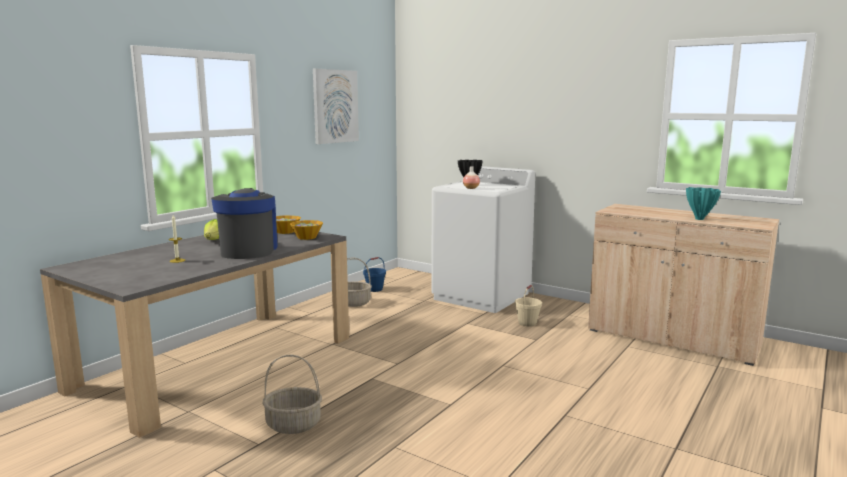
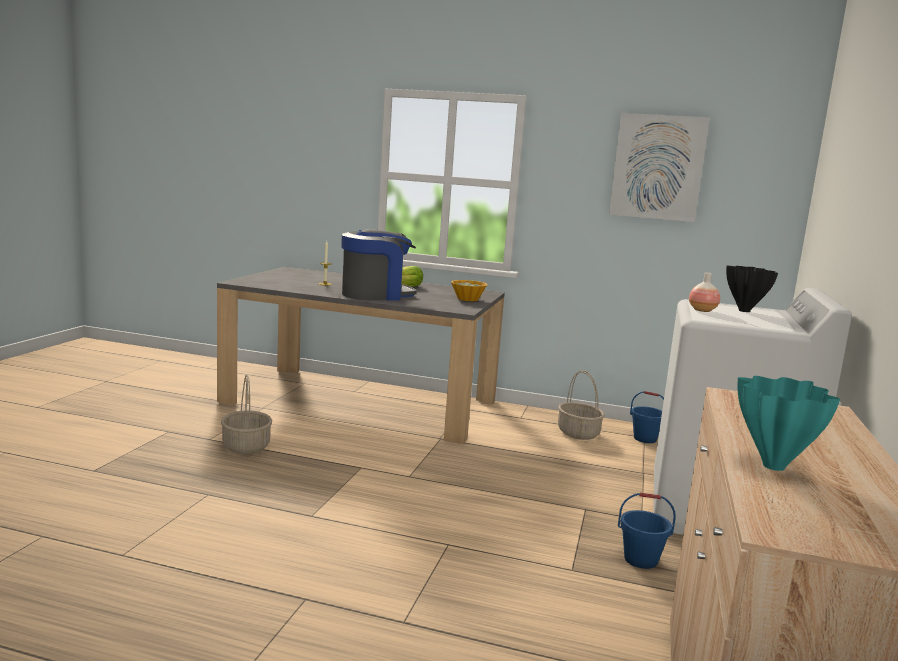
camera: 70 degrees right, 0 degrees up
(307, 237) = (449, 305): bowl -> none
(527, 323) = (641, 559): beige bucket -> blue bucket

